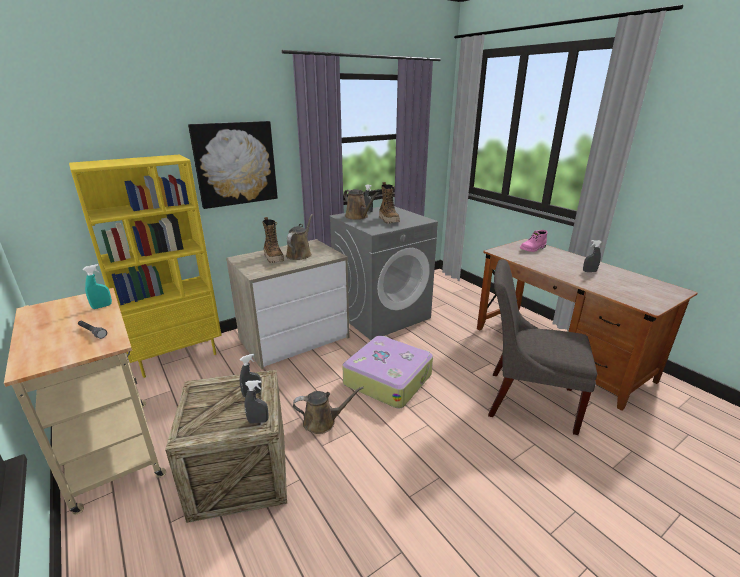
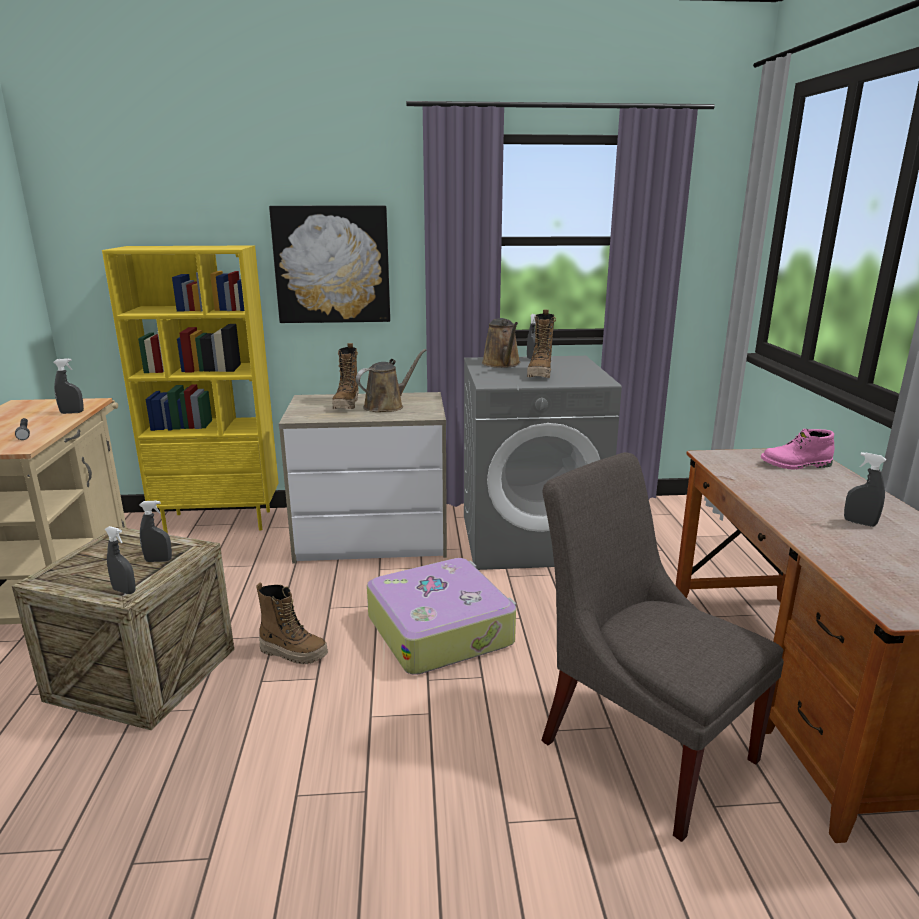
camera: 30 degrees right, 5 degrees down
(102, 306) = (72, 412): turquoise spray bottle -> grey spray bottle
(322, 422) = (294, 653): brown watering can -> boot

